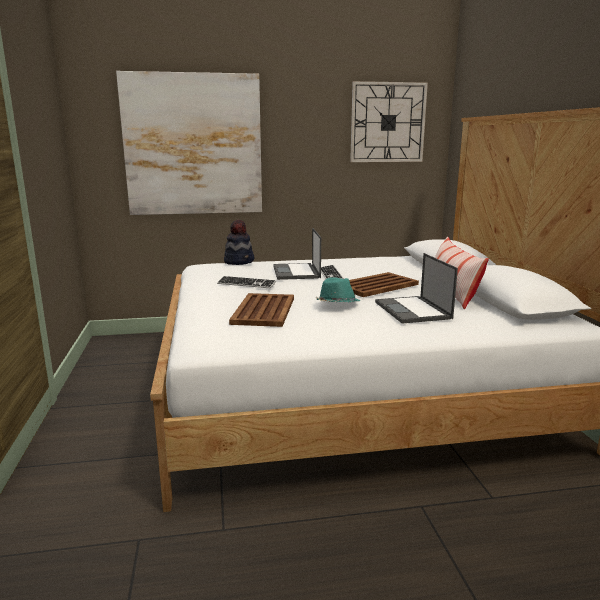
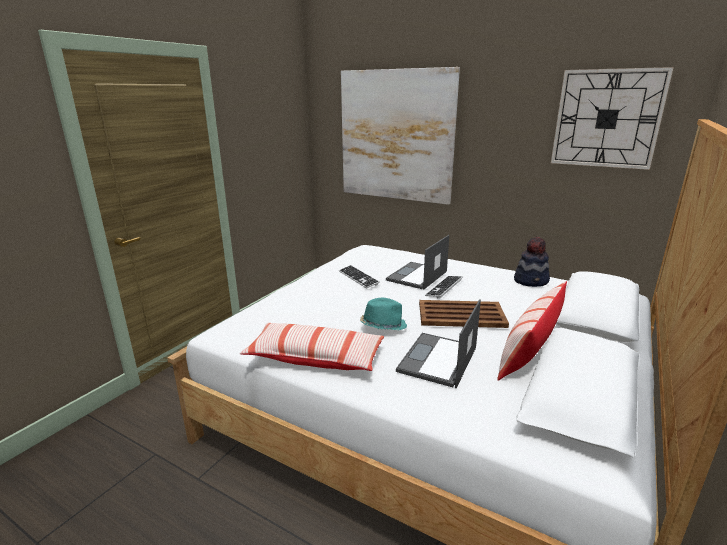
camera: 40 degrees right, 5 degrees up
(239, 261) = (395, 251): hat -> hat (531, 281)
(264, 310) = (319, 311): brown tray -> none
(327, 335) = (315, 358): none -> pillow

